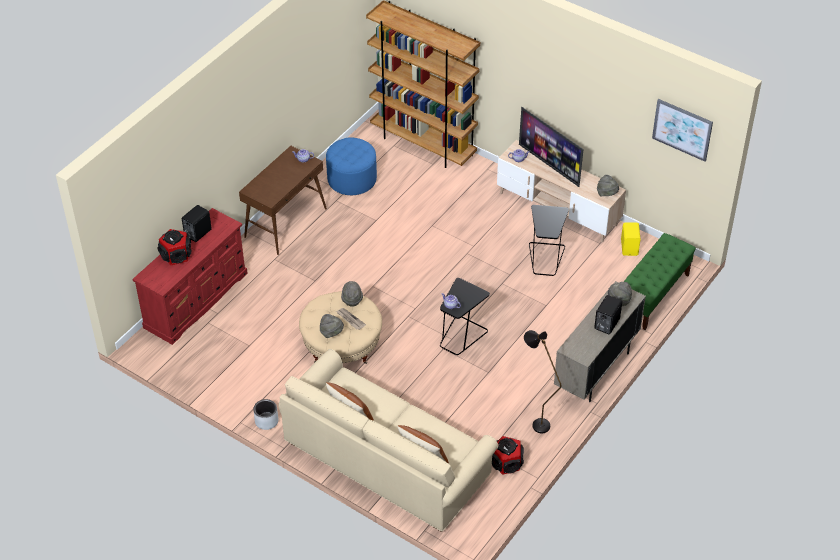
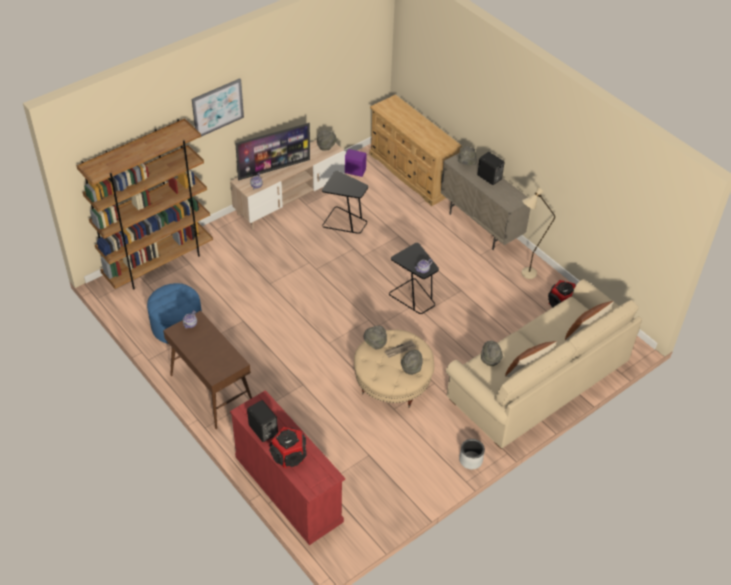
camera: 75 degrees left, 0 degrees up
(357, 385) = (490, 359): none -> grey hat
(535, 422) = (524, 275): black floor lamp -> beige floor lamp
(630, 247) = (354, 171): yellow speaker -> purple speaker
(652, 295) = (412, 173): green bench -> beige dresser
(682, 129) = (358, 43): picture -> picture (217, 108)

